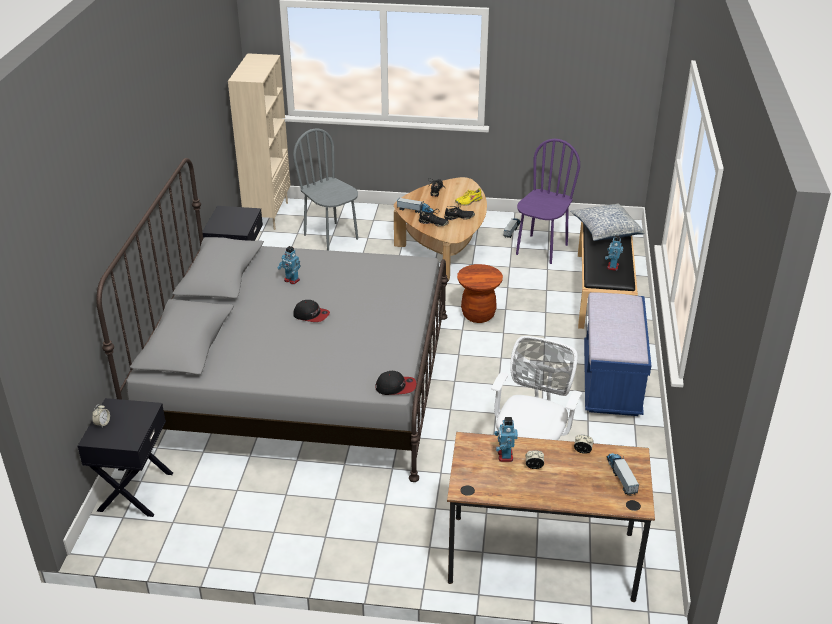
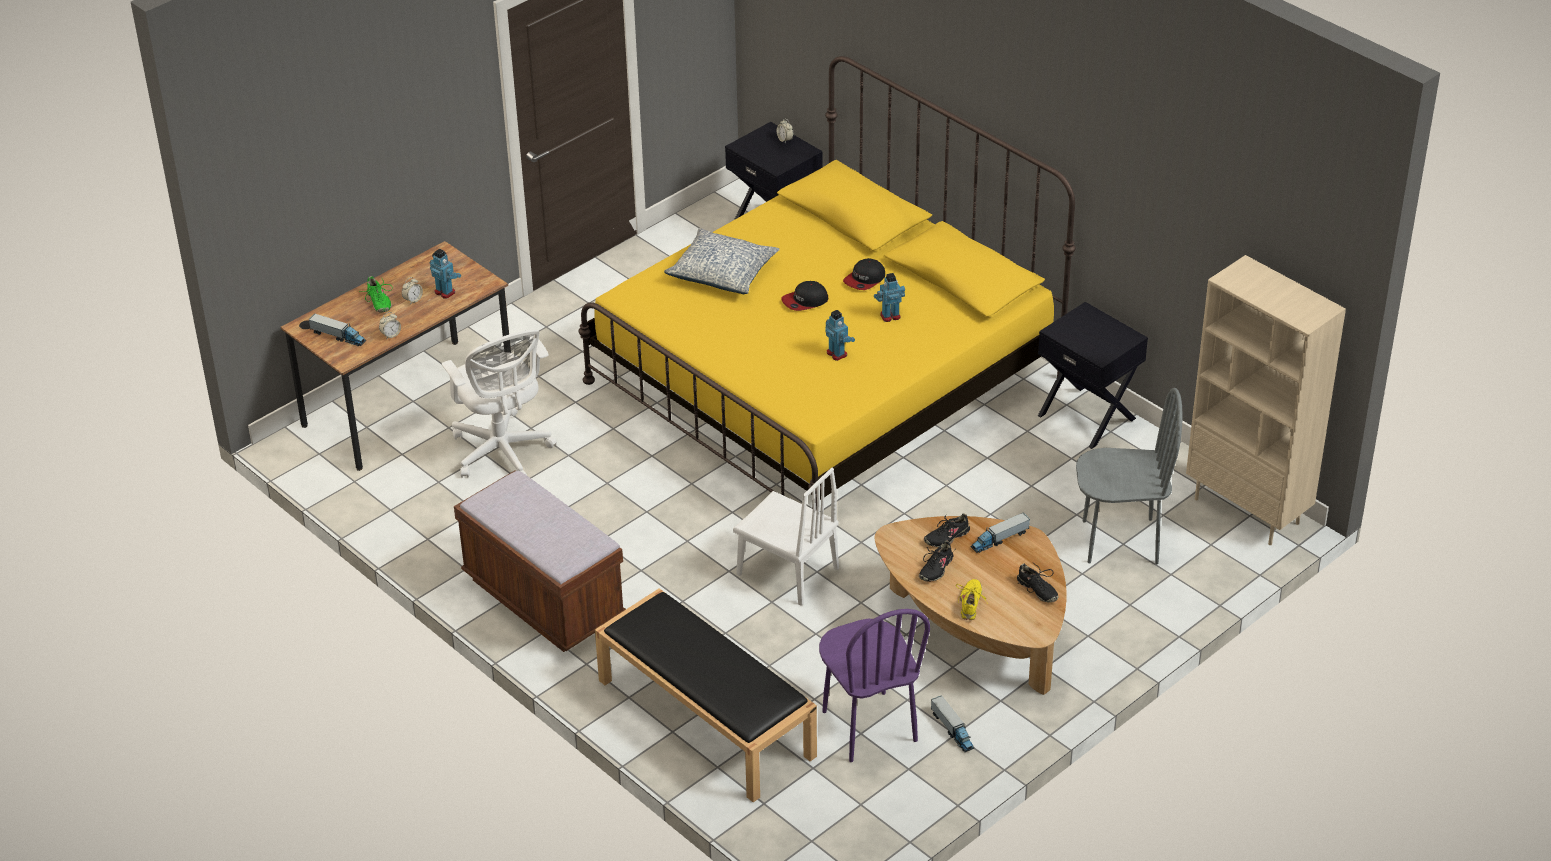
camera: 130 degrees right, 5 degrees up
(300, 380) = (824, 379): grey bed -> yellow bed
(396, 387) = (623, 299): cap -> cap (865, 280)
(478, 315) = (787, 571): brown stool -> white chair
(560, 483) = (378, 302): none -> green shoe
(605, 230) = (749, 691): pillow -> pillow (723, 273)
(611, 381) = (543, 599): blue bench -> brown bench
(612, 267) = (663, 634): toy robot -> toy robot (837, 353)

